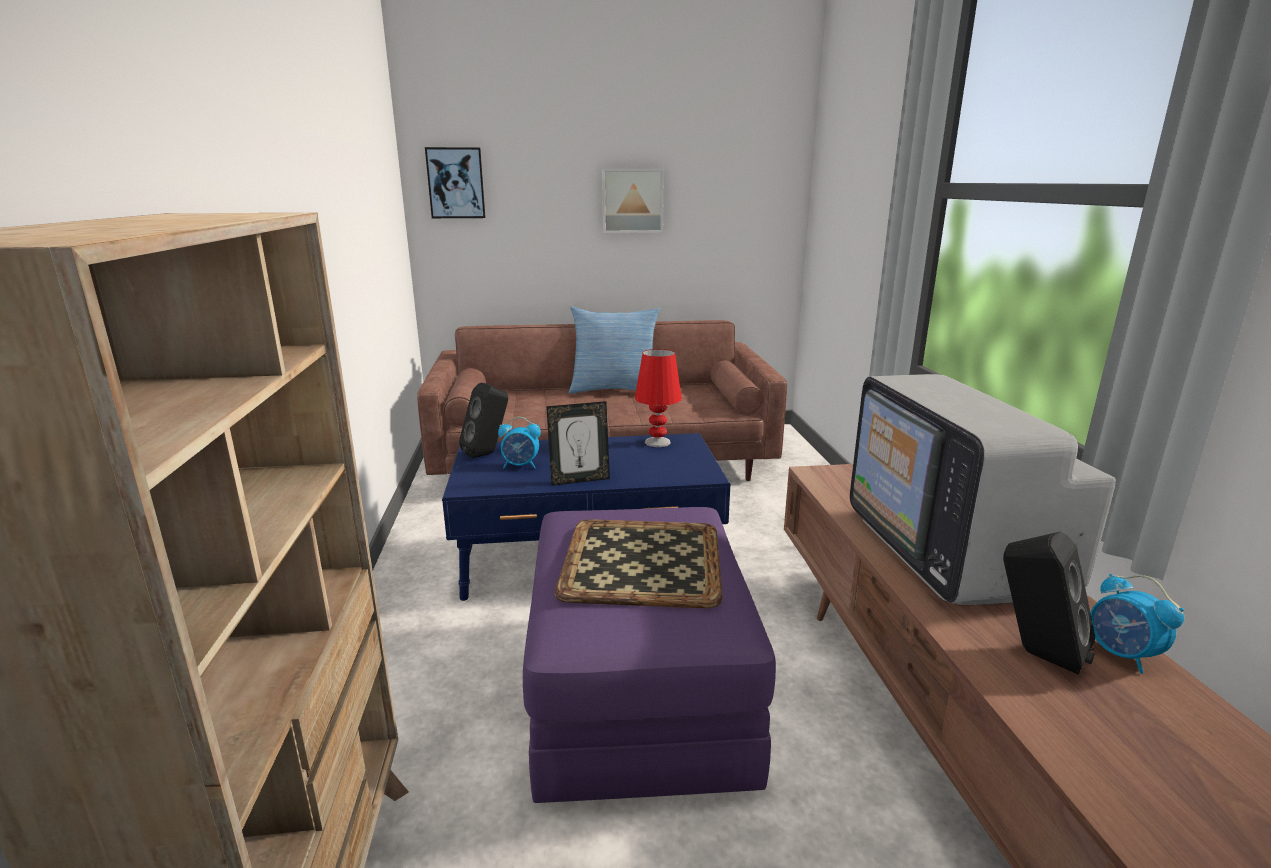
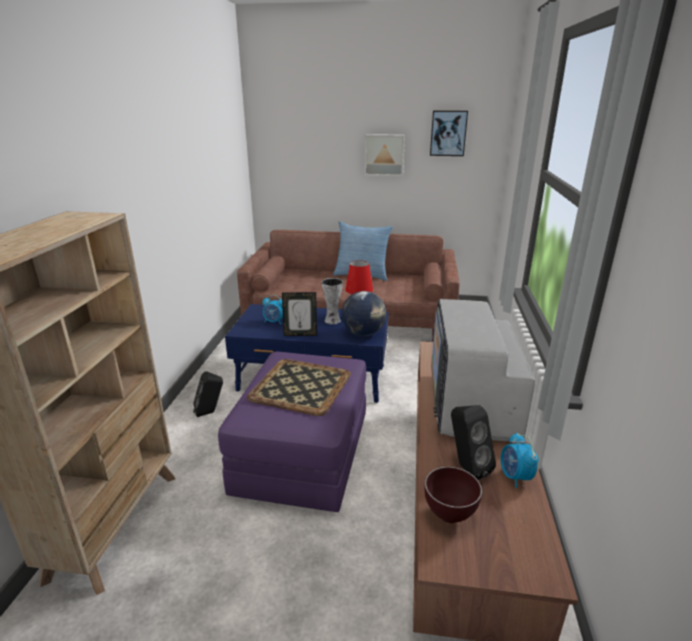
camera: 15 degrees right, 5 degrees up
(456, 183) = (277, 142): picture -> picture (448, 133)
(488, 454) = (261, 312): black speaker -> black speaker (210, 412)
(620, 455) = (332, 321): none -> vase
(684, 467) = (363, 333): none -> globe
(1085, 747) = (448, 515): none -> brown bowl

